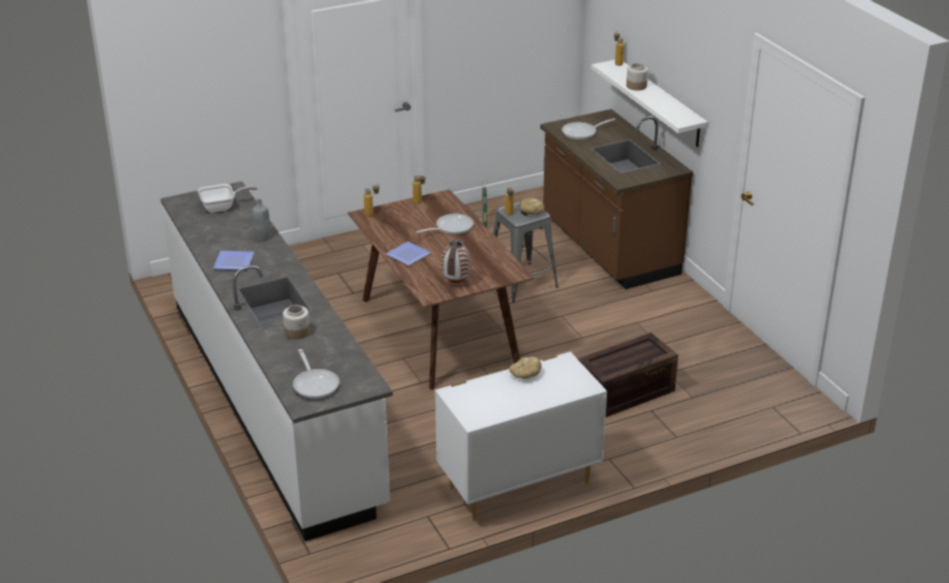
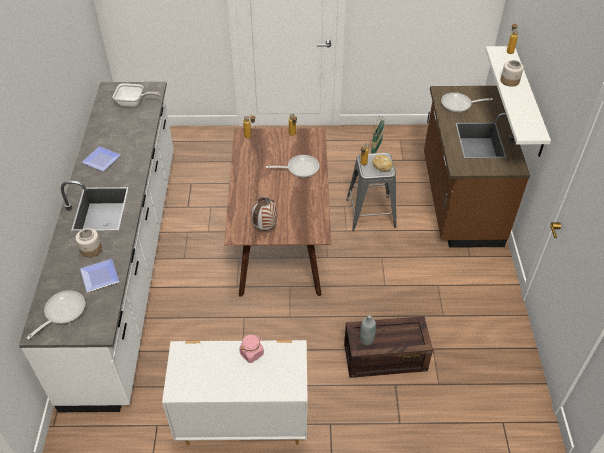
camera: 25 degrees right, 15 degrees up
(262, 238) = (138, 142): grey bottle -> grey bottle (366, 340)
(315, 384) = (62, 312): frying pan -> frying pan turned 150 degrees counterclockwise
(406, 255) = (247, 186): plate -> plate (98, 276)
(525, 375) = (252, 353): bread -> pink jar

